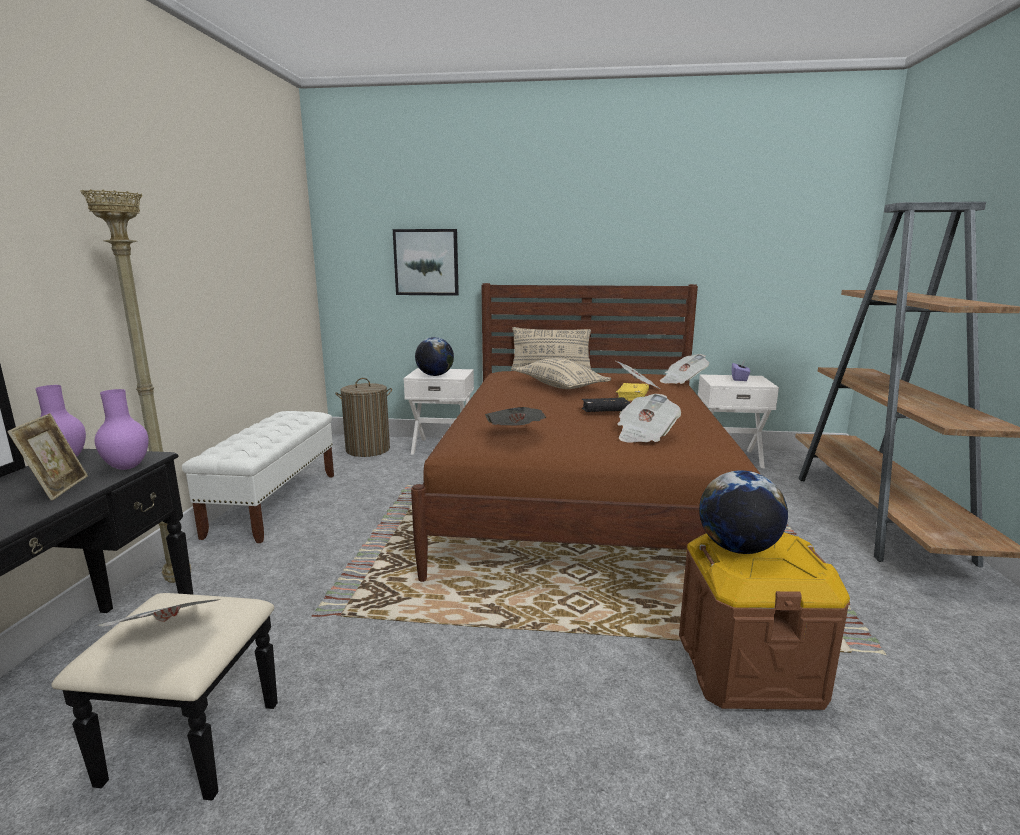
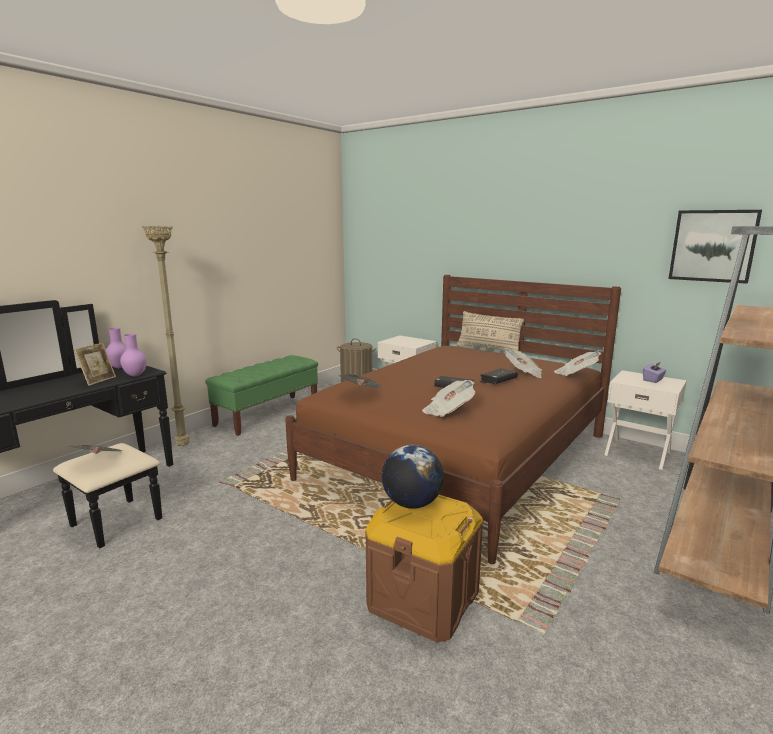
camera: 30 degrees right, 0 degrees up
(274, 503) = (268, 414): white bench -> green bench
(426, 262) = (410, 256): picture -> picture (713, 246)
(435, 375) = (401, 342): globe -> none
(560, 386) = (461, 363): beige pillow -> none
(632, 398) = (498, 381): yellow book -> black book

